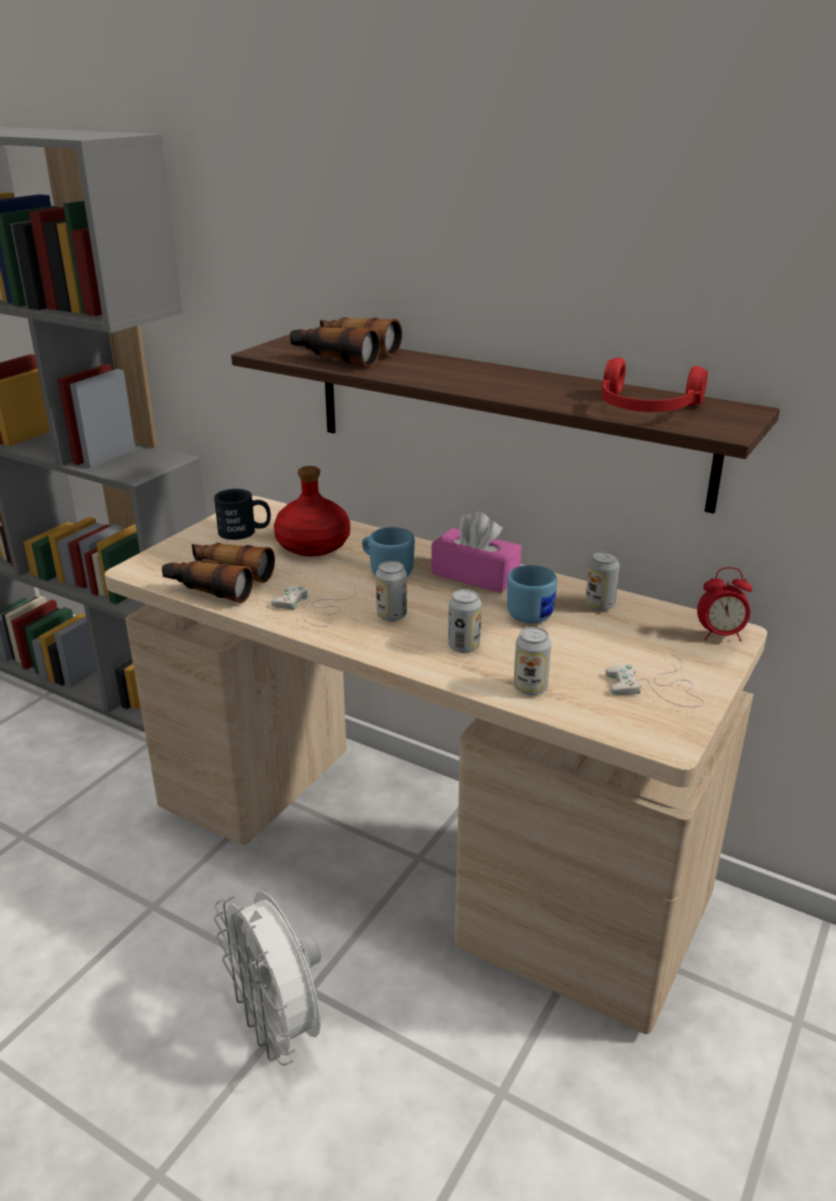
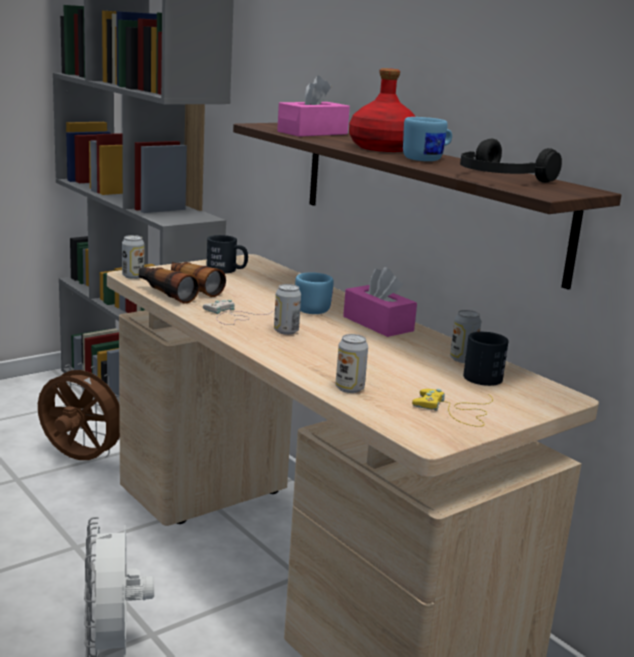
camera: 20 degrees right, 10 degrees down
(84, 785) = (80, 460): none -> brown fan
(314, 545) = (270, 286): red bottle -> red bottle (383, 148)
(344, 355) = (312, 133): binoculars -> pink tissue box
(464, 646) = (323, 357): can -> can (133, 276)
(534, 612) = (402, 352): blue mug -> blue mug (427, 159)
(638, 623) = (485, 375): none -> black mug
(645, 409) = (499, 178): red headphones -> black headphones
(657, 688) = (456, 412): white game controller -> yellow game controller
(720, 635) = (550, 396): alarm clock -> none

